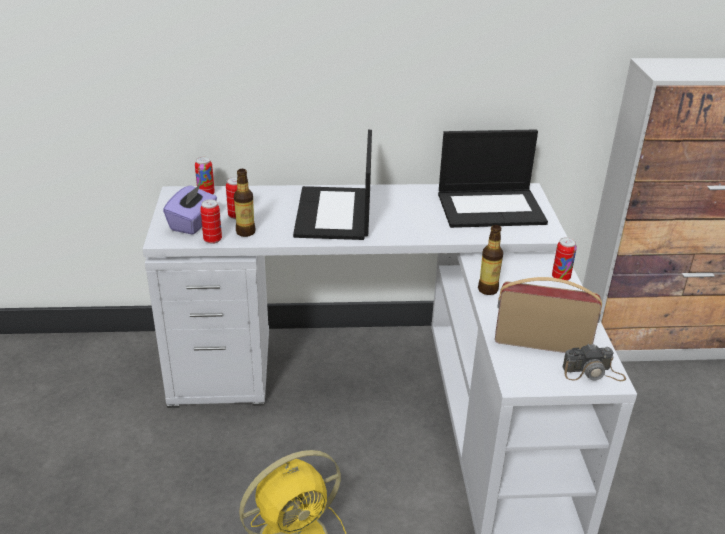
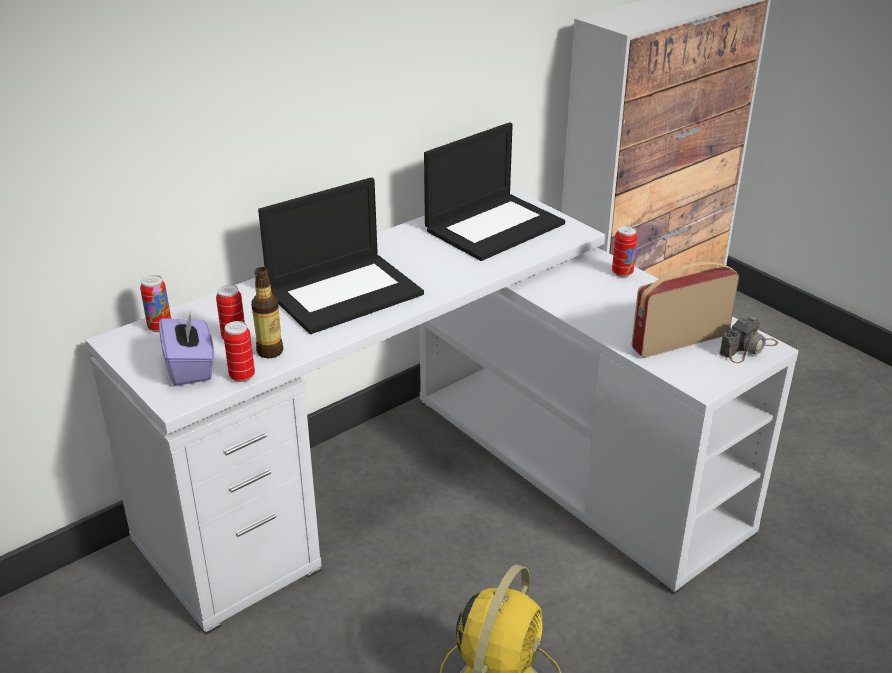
camera: 35 degrees left, 0 degrees up
(335, 214) = (345, 292): laptop -> laptop turned 90 degrees counterclockwise
(488, 289) = (575, 311): bottle -> none

